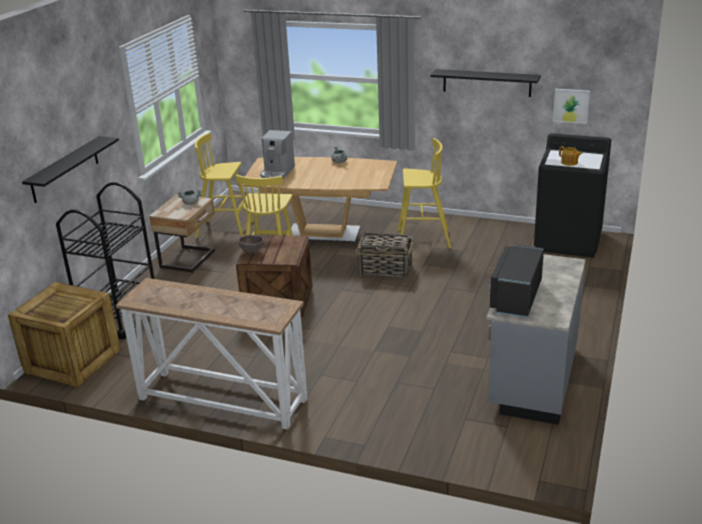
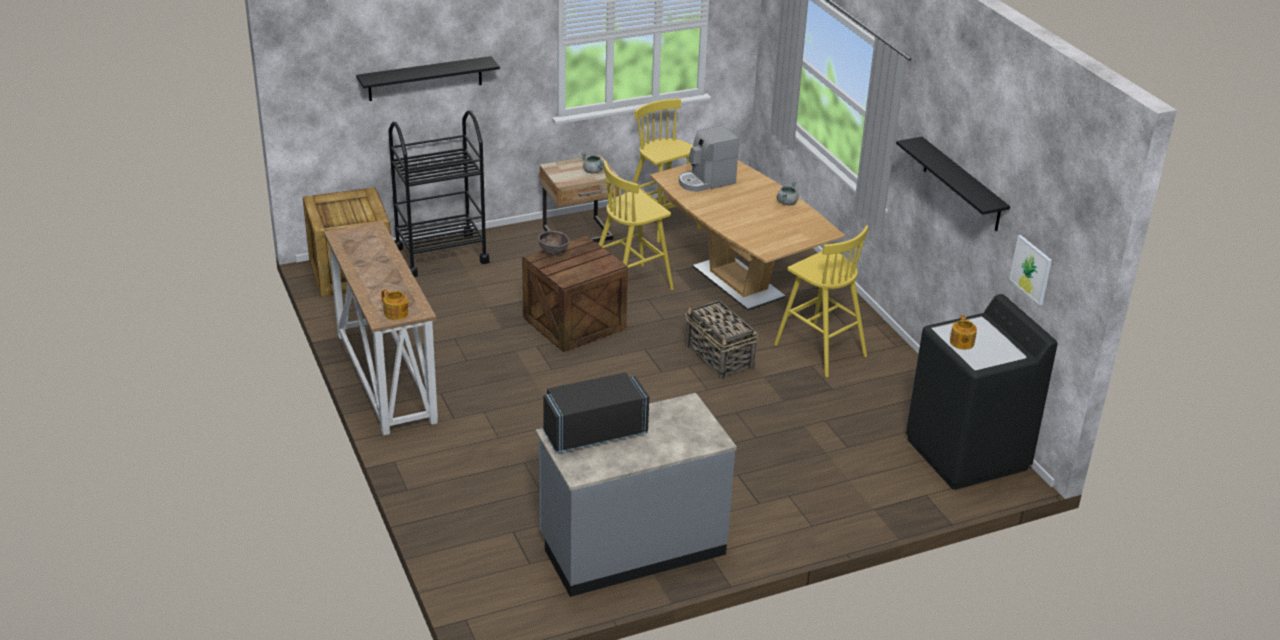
camera: 45 degrees right, 5 degrees up
(276, 315) = (396, 314): none -> teapot

